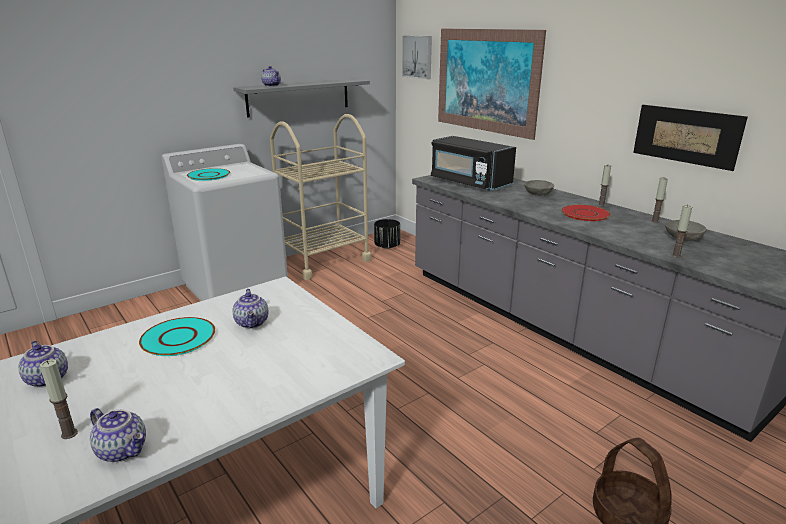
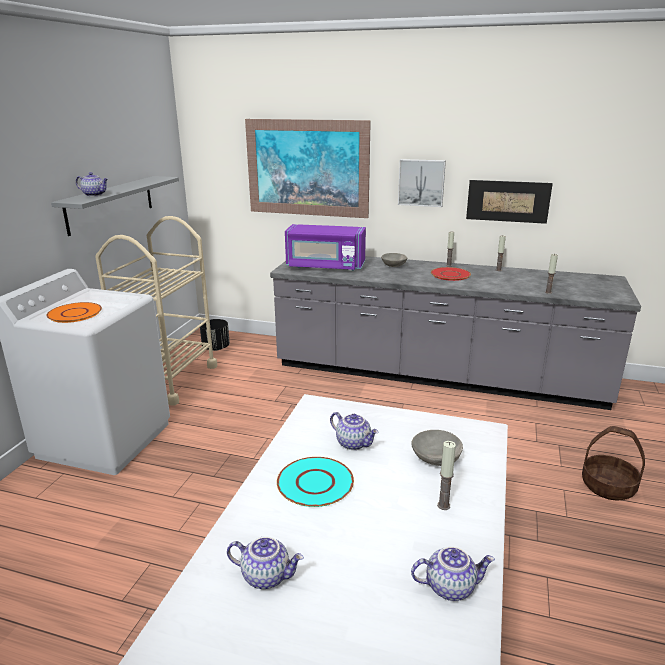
camera: 35 degrees left, 0 degrees up
(69, 434) = (383, 603): candle -> candle (443, 505)
(208, 175) = (74, 313): turquoise plate -> orange plate
(418, 57) = (214, 147): picture -> picture (421, 182)
(469, 182) = (325, 266): black microwave -> purple microwave
(683, 238) = (533, 279): grey bowl -> grey bowl (436, 459)

